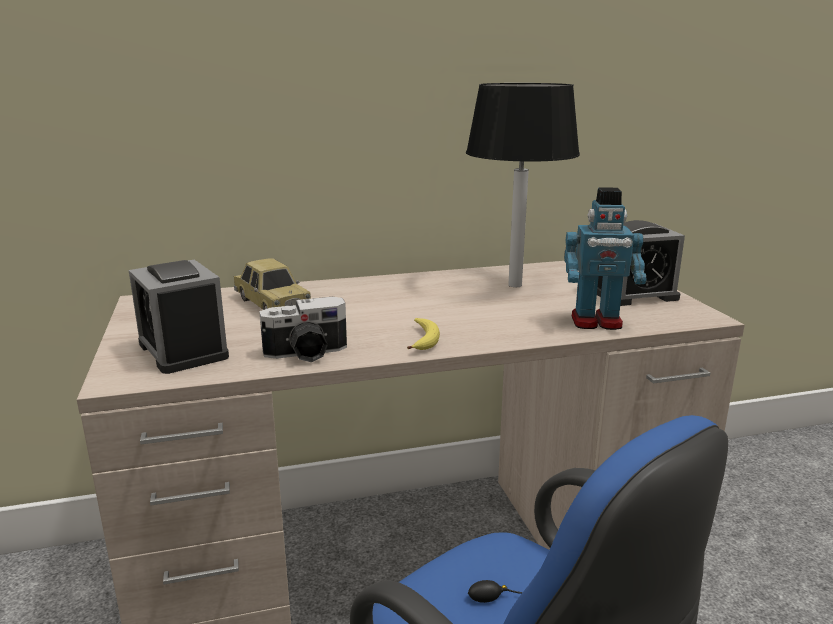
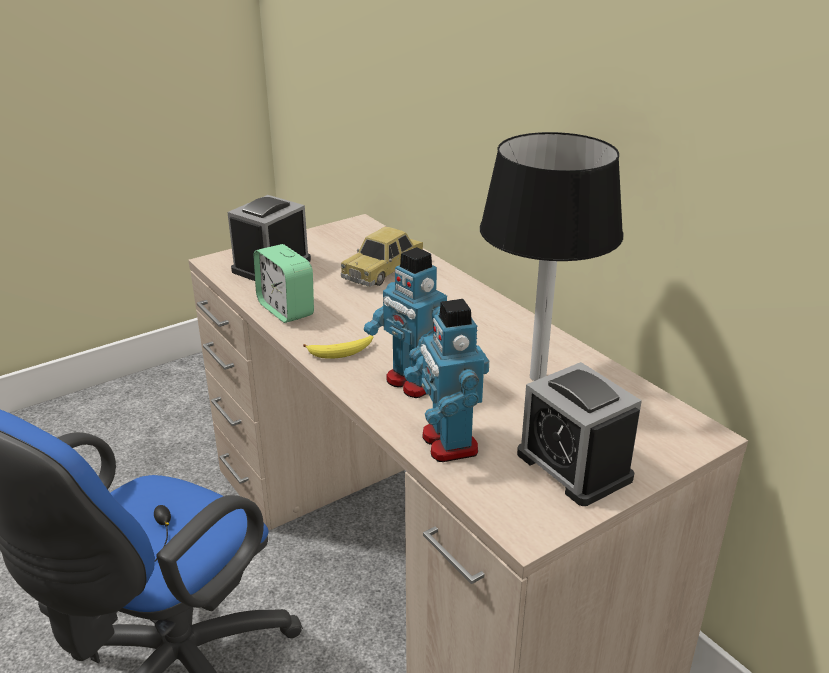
camera: 70 degrees right, 10 degrees up
(307, 354) = (286, 309): camera -> alarm clock
(498, 321) = (413, 382): none -> toy robot

